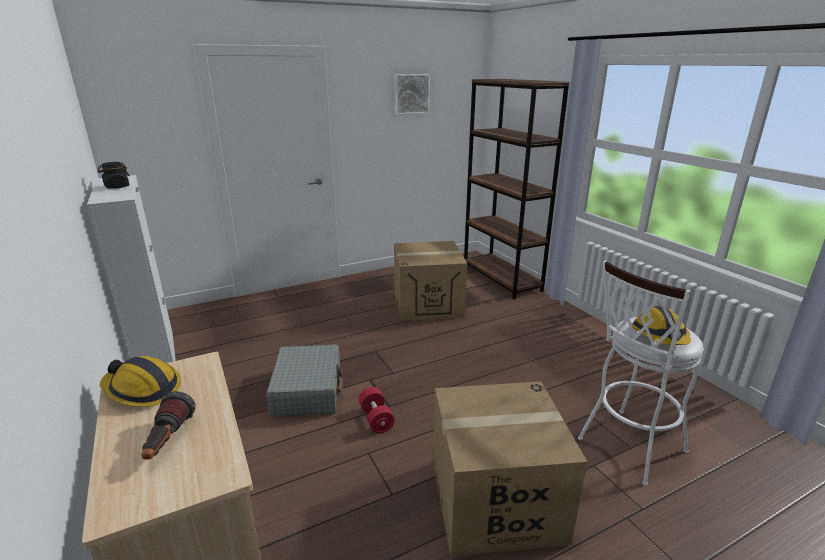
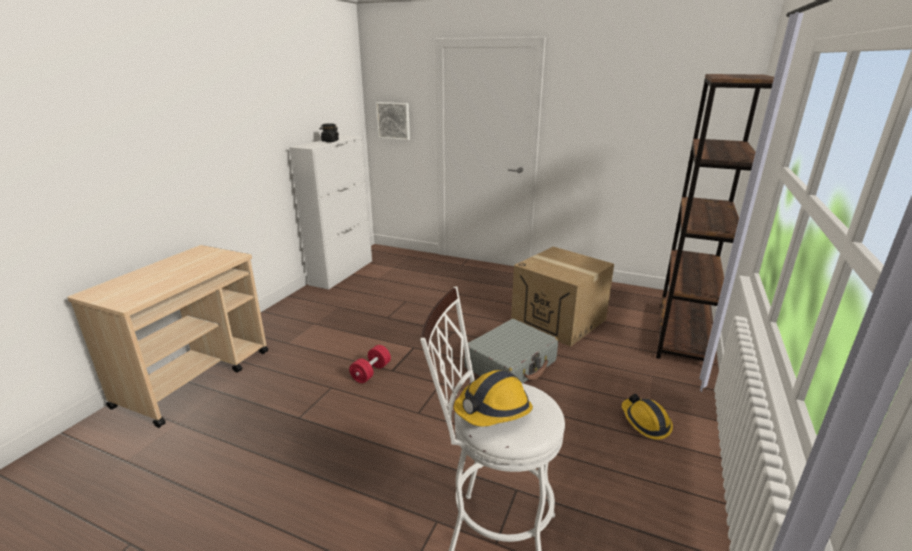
camera: 50 degrees right, 0 degrees up
(142, 390) = (195, 256): hard hat -> hard hat (645, 422)
(168, 441) = (151, 280): flashlight -> none
(308, 390) = (371, 331): grey suitcase -> grey suitcase (511, 364)
(411, 94) = (640, 89): picture -> picture (394, 120)
(495, 500) = (333, 473): cardboard box -> none

